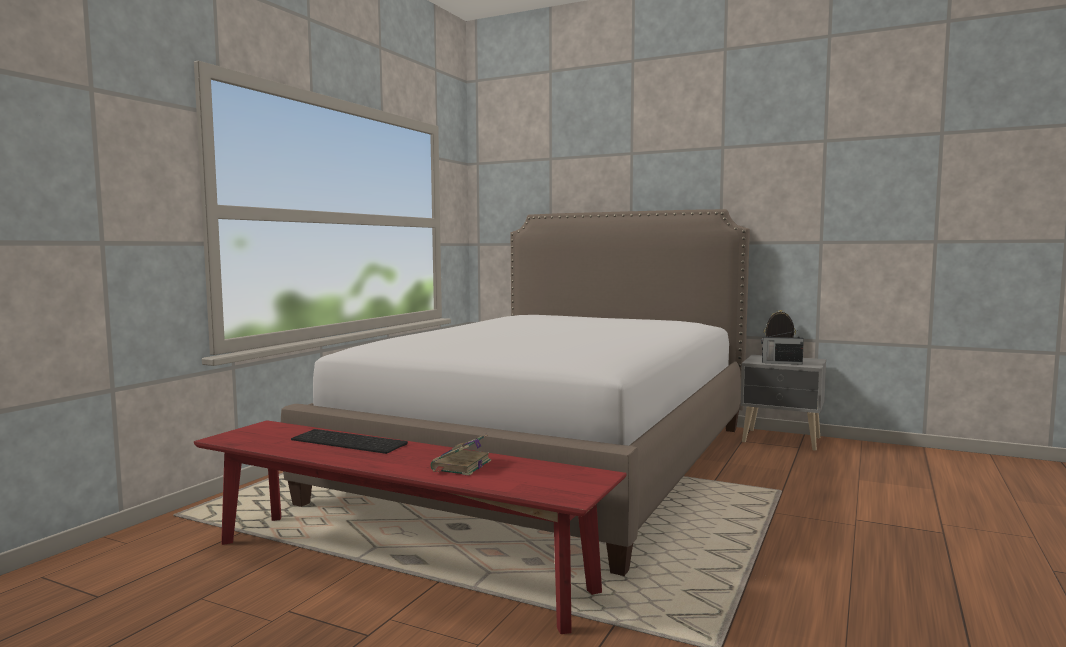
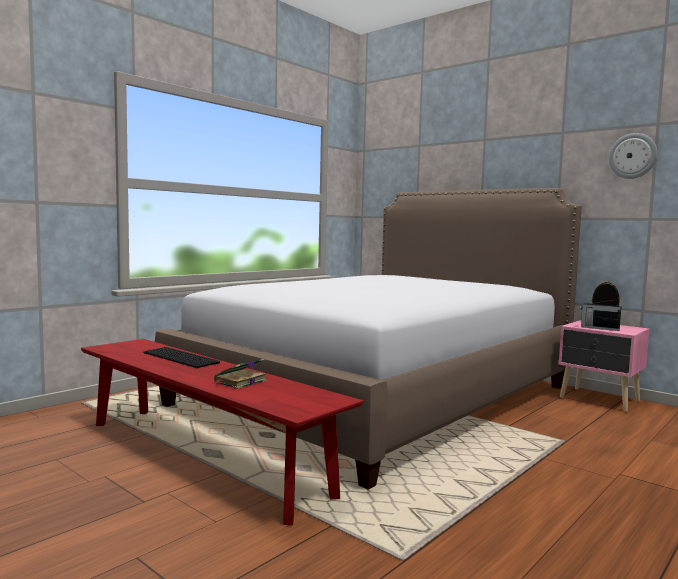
camera: 15 degrees right, 0 degrees up
(782, 440) = (600, 400): grey nightstand -> pink nightstand
(800, 174) = (632, 156): none -> wall clock

